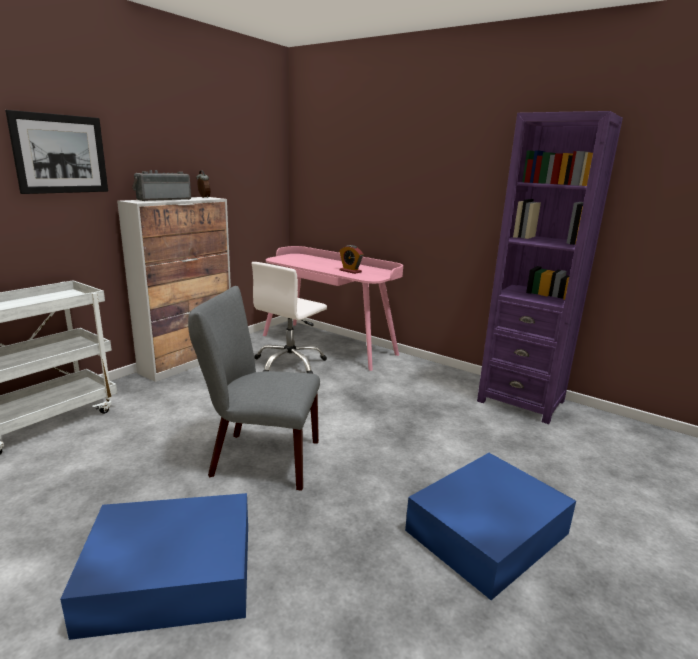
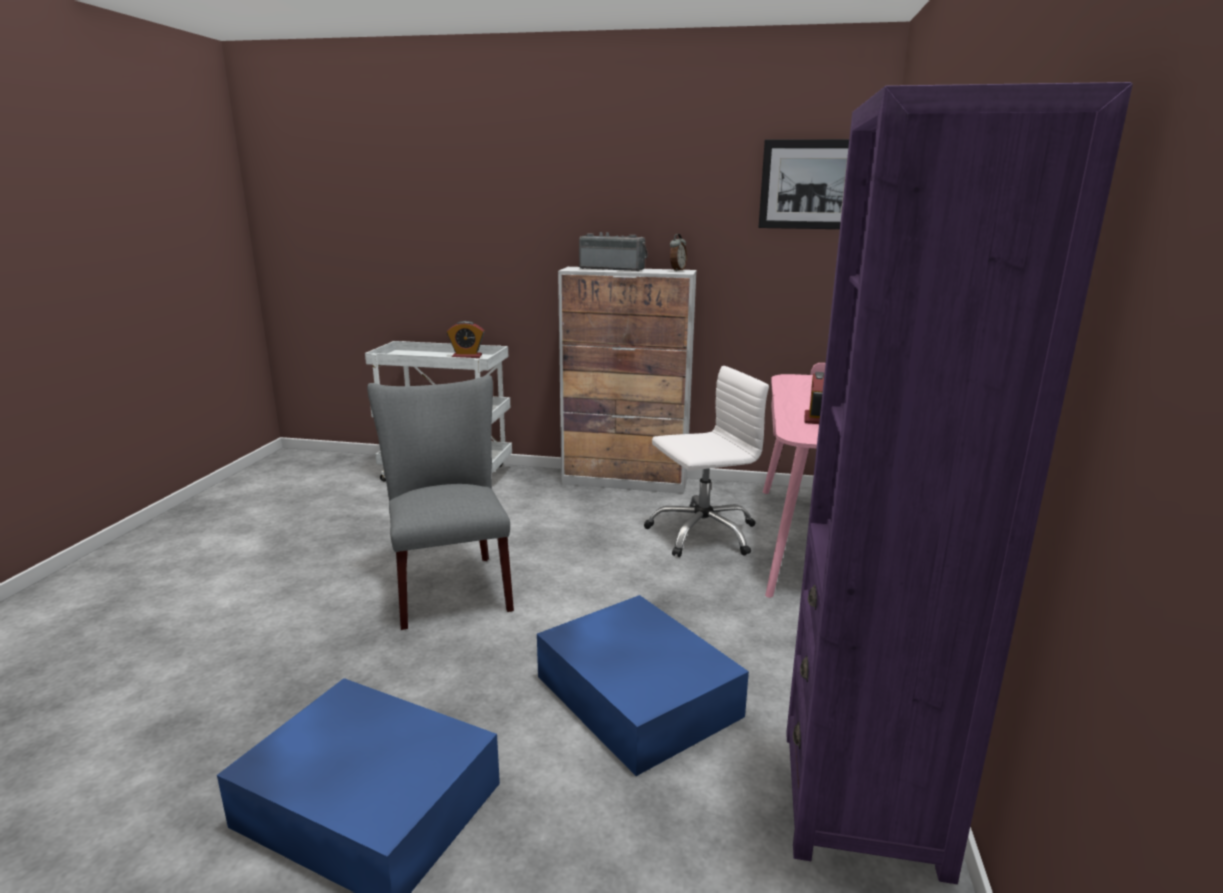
camera: 65 degrees right, 0 degrees up
(45, 298) = (467, 356): none -> alarm clock
(60, 154) = (516, 214): picture -> picture (810, 184)
(168, 575) = (250, 602): blue storage box -> blue storage box (636, 694)
(290, 363) = (702, 533): white office chair -> white office chair turned 150 degrees clockwise

